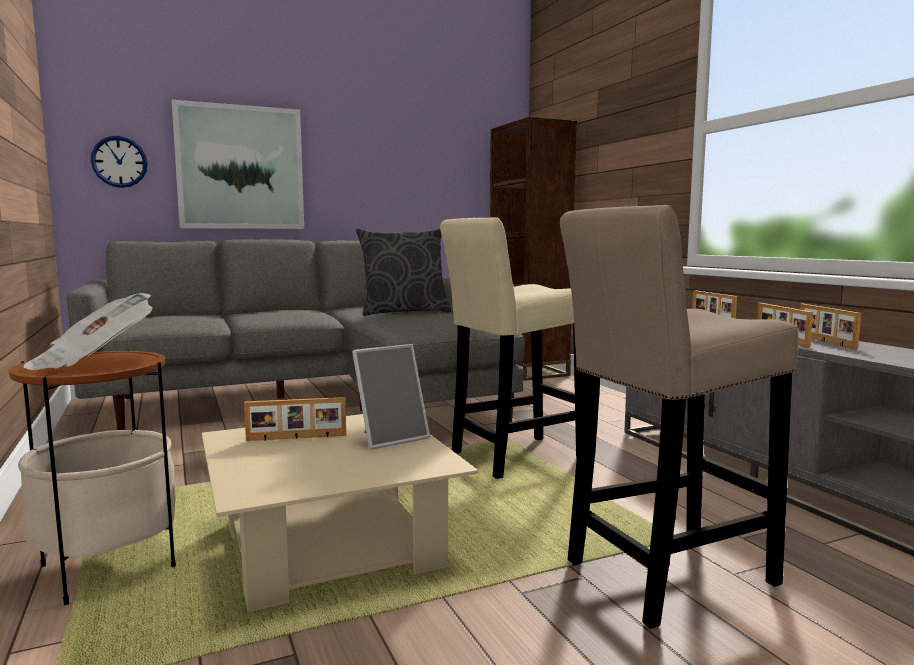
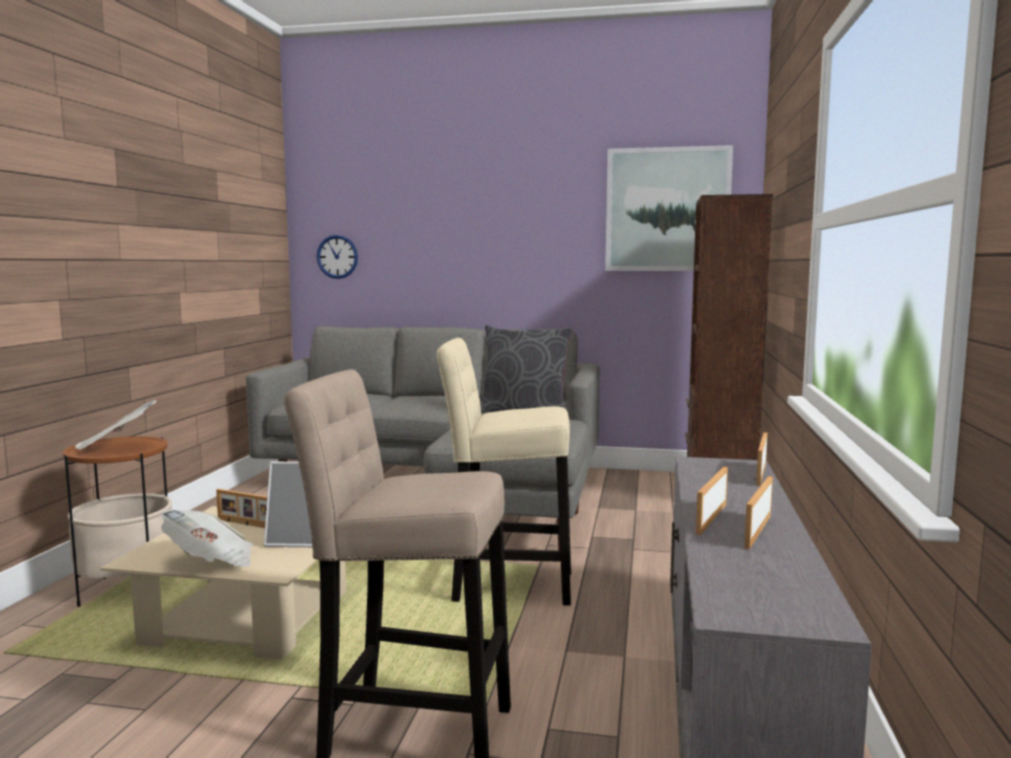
camera: 35 degrees right, 0 degrees up
(240, 168) = (433, 257): picture -> picture (667, 210)
(346, 473) = (211, 561): none -> newspaper

